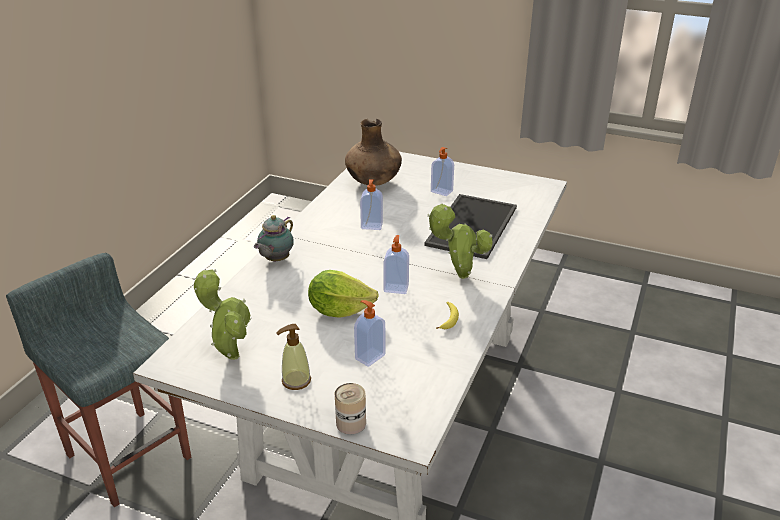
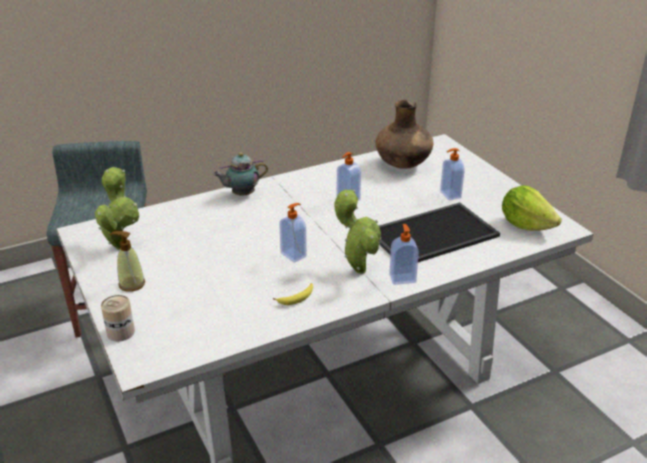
camera: 40 degrees right, 0 degrees up
(339, 310) = (230, 250): lettuce -> lettuce (526, 224)
(369, 356) = (200, 294): soap dispenser -> soap dispenser (402, 278)

